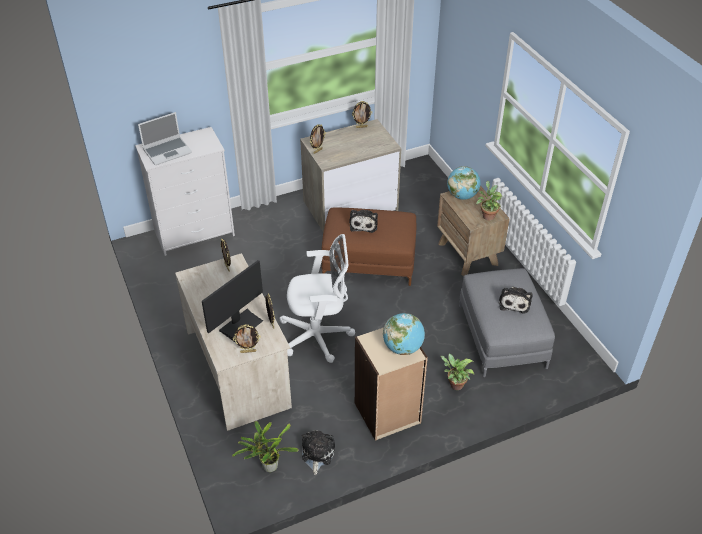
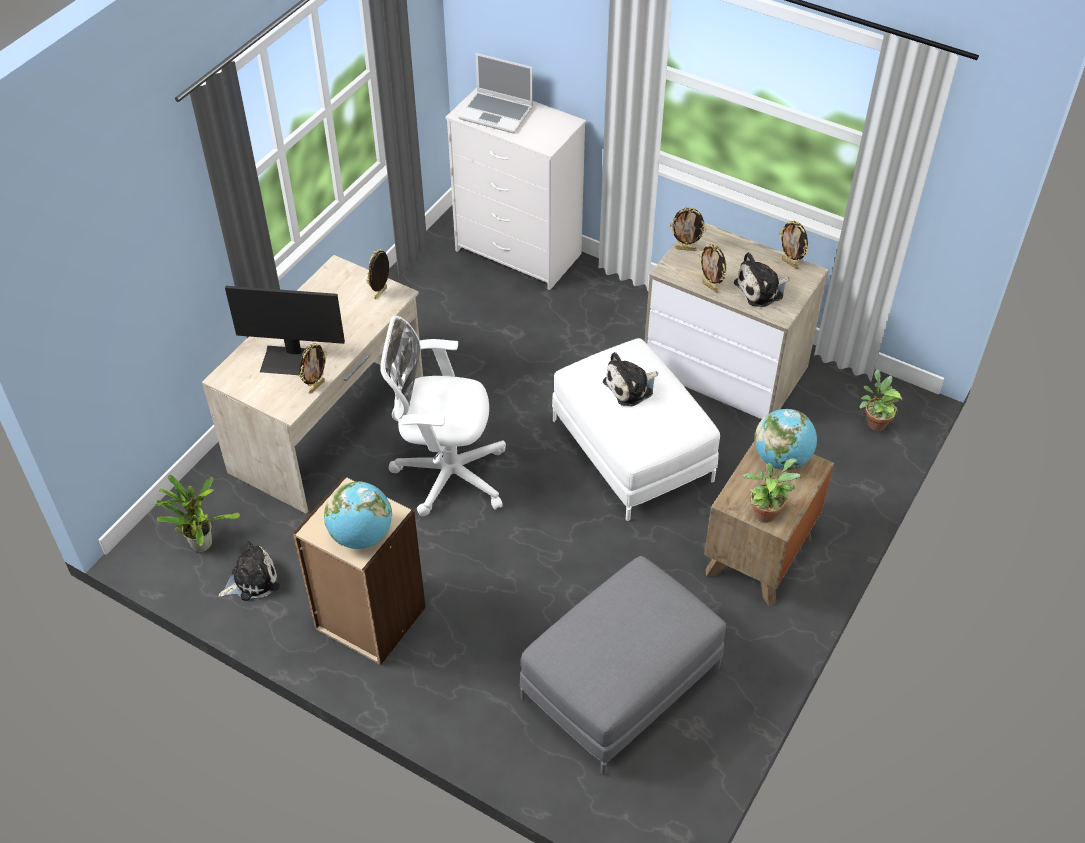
camera: 55 degrees right, 5 degrees up
(248, 351) = (254, 391): picture frame -> picture frame (710, 287)
(319, 336) = (445, 474): white office chair -> white office chair turned 135 degrees clockwise
(369, 261) = (633, 449): brown ottoman -> white ottoman
(454, 385) = (478, 670): potted plant -> potted plant (874, 422)
(514, 302) = (625, 641): plush toy -> plush toy (761, 290)

